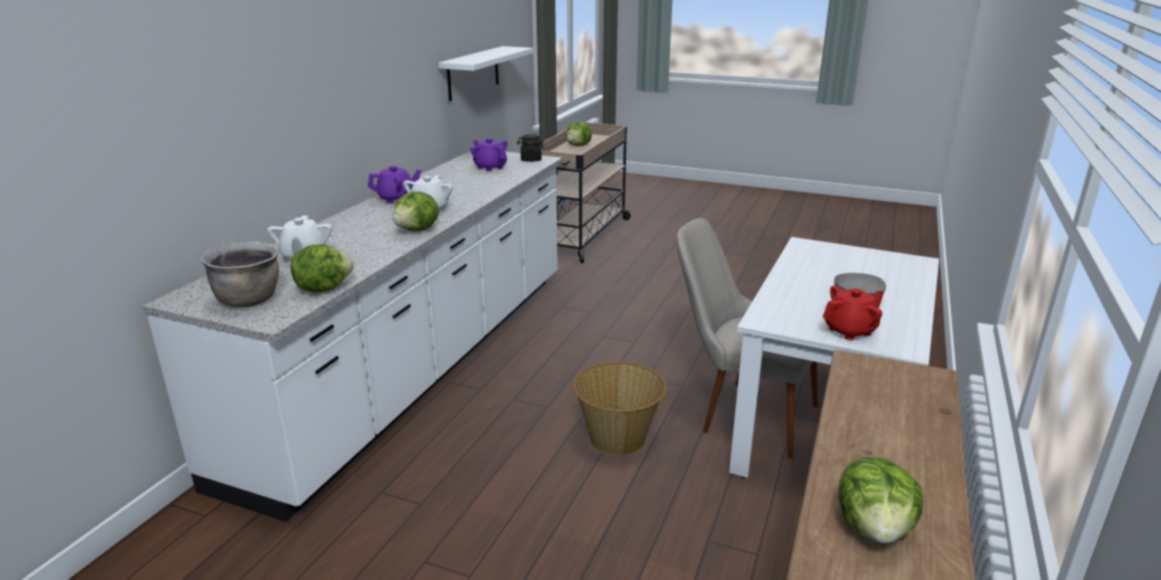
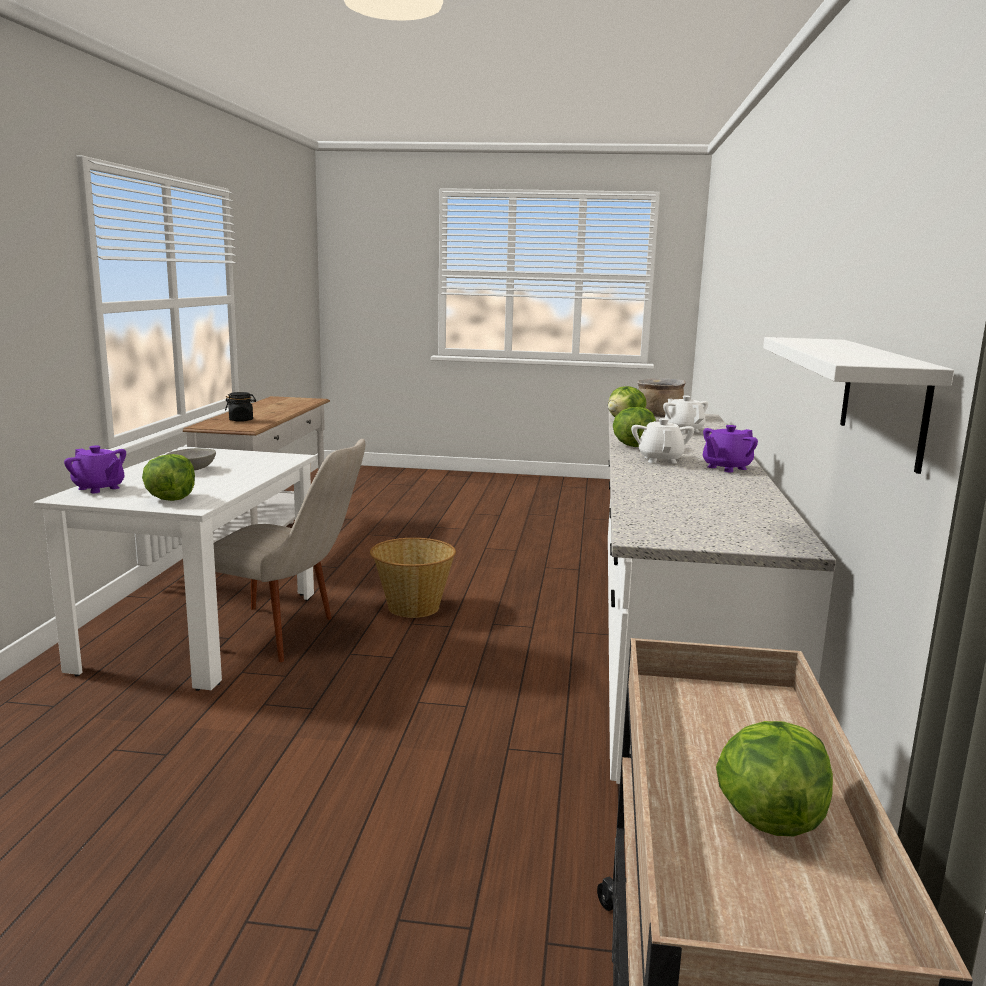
camera: 165 degrees right, 10 degrees down
(490, 167) = (704, 513): purple teapot -> purple teapot (99, 488)
(531, 160) = (663, 533): black jar -> black jar (241, 420)
(850, 331) = (224, 455): red teapot -> none
(874, 529) = (287, 403): lettuce -> lettuce (171, 499)

